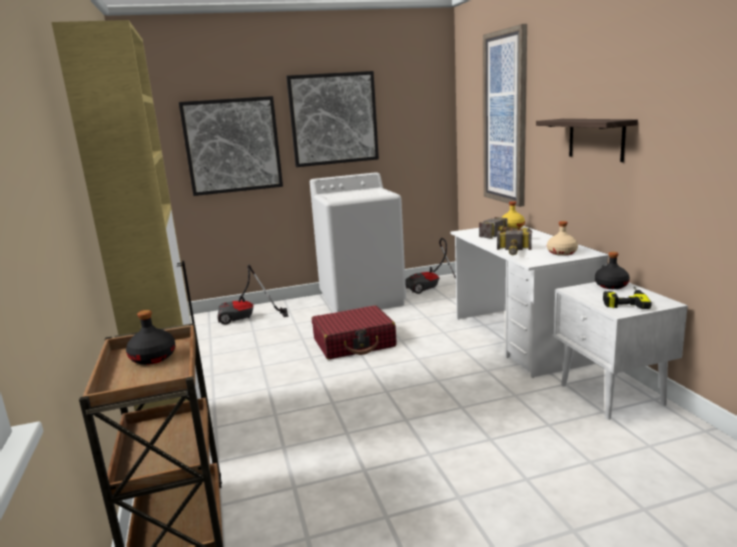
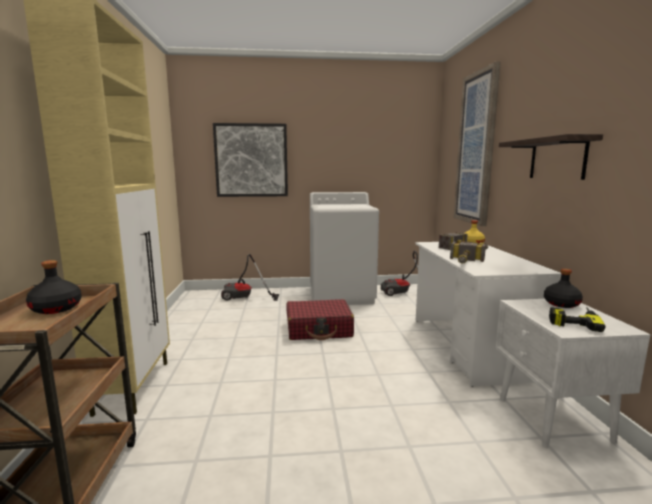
camera: 10 degrees right, 5 degrees down
(333, 119) = (334, 146): picture -> none
(561, 253) = (513, 267): beige bottle -> none

